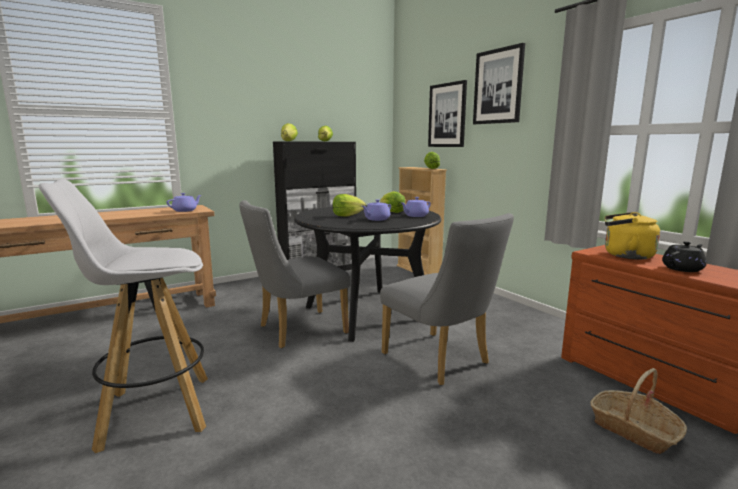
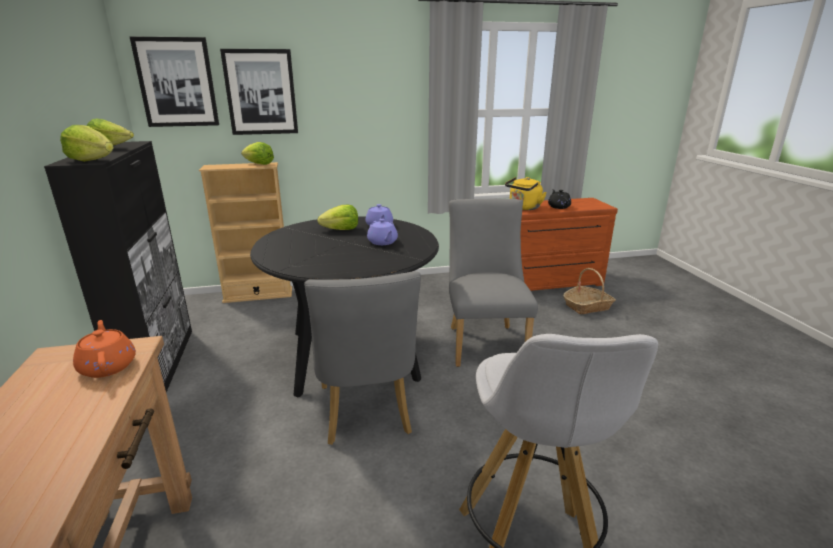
camera: 70 degrees left, 10 degrees up
(185, 210) = (108, 366): purple teapot -> orange teapot
(347, 215) = (340, 251): lettuce -> none
(441, 361) = (484, 341): grey chair -> grey chair turned 75 degrees counterclockwise
(498, 86) = (341, 63): picture -> picture (177, 82)

